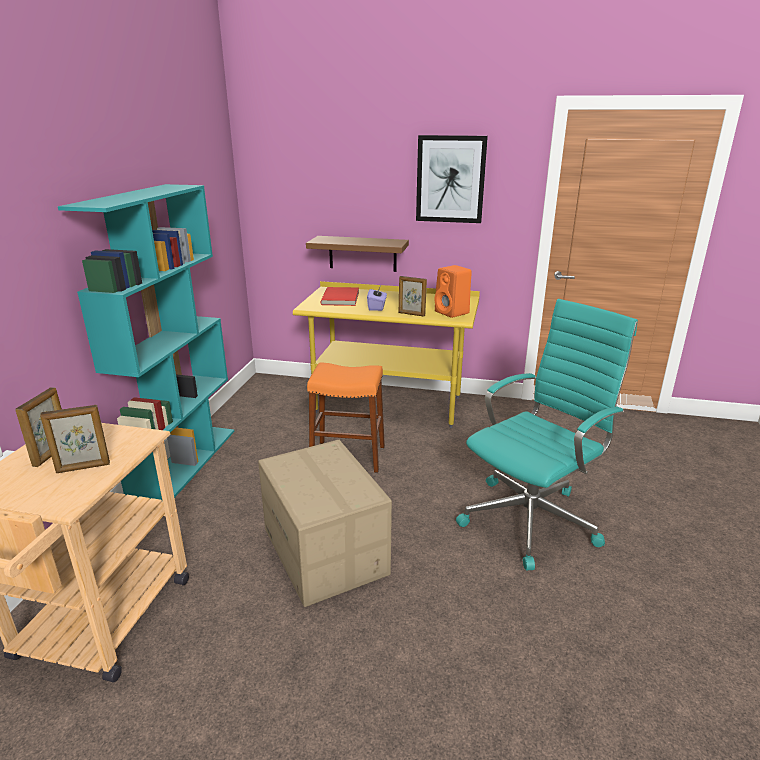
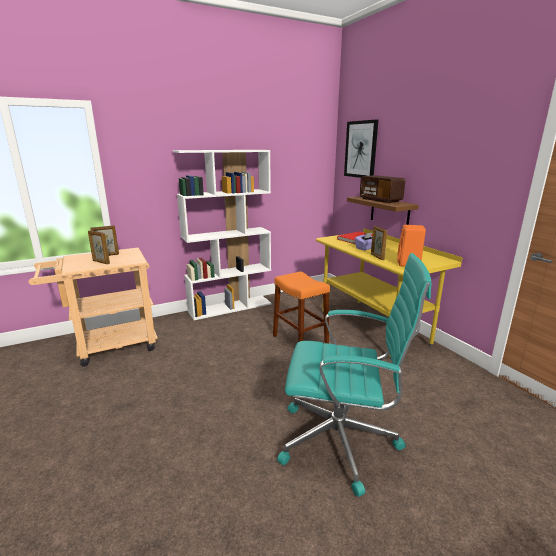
camera: 50 degrees right, 5 degrees down
(185, 463) = (230, 307): turquoise bookcase -> white bookcase
(326, 551) = (211, 374): cardboard box -> none
(356, 240) = (380, 200): none -> radio
(450, 179) = (453, 156): picture -> picture (361, 149)

